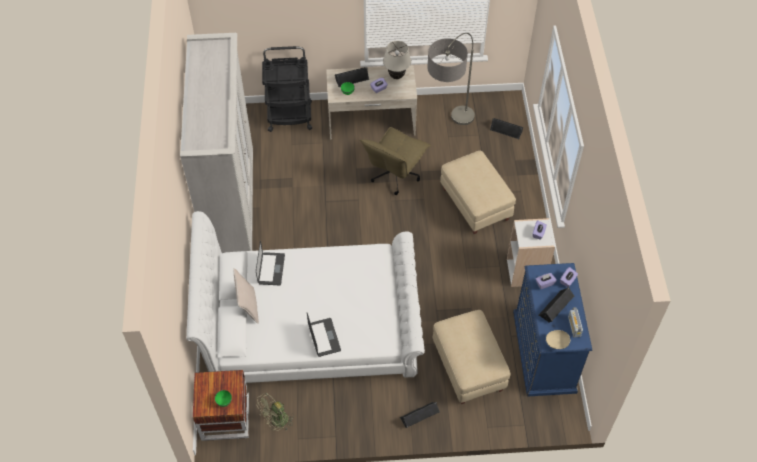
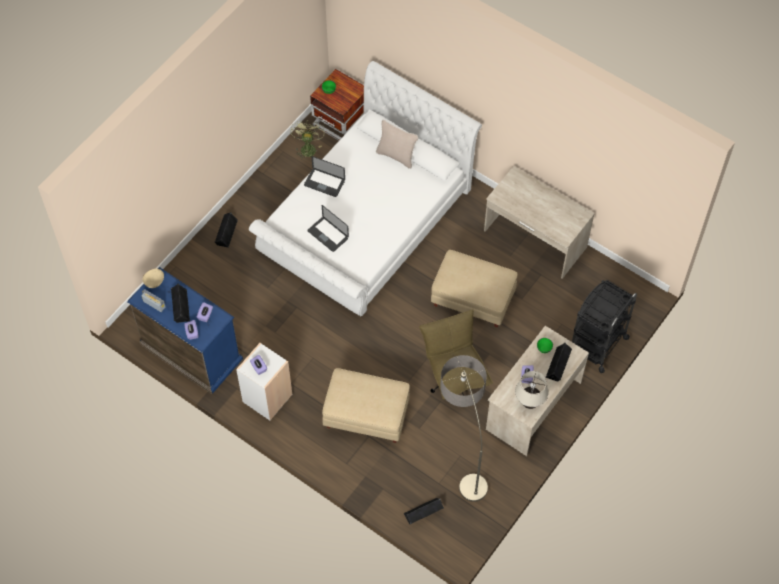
camera: 130 degrees right, 5 degrees up
(231, 202) = (534, 239): white wardrobe -> beige desk
(271, 269) = (416, 189): laptop -> laptop (328, 234)
(467, 367) = (230, 290): beige ottoman -> beige ottoman (473, 299)

